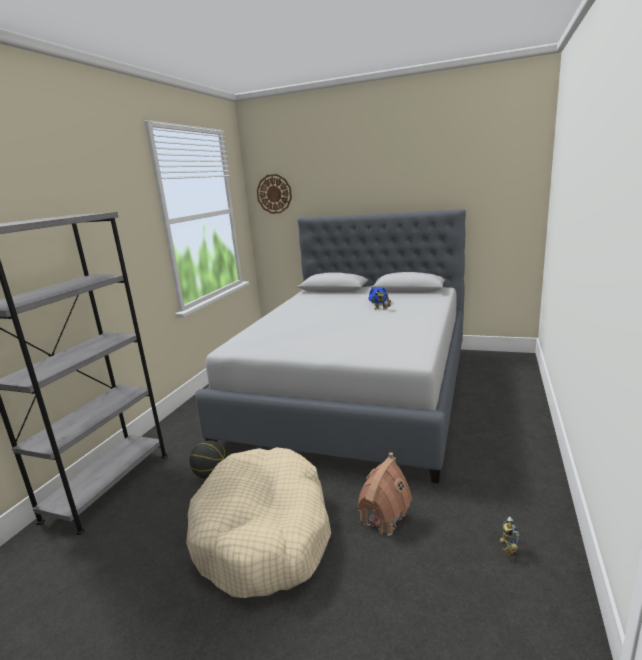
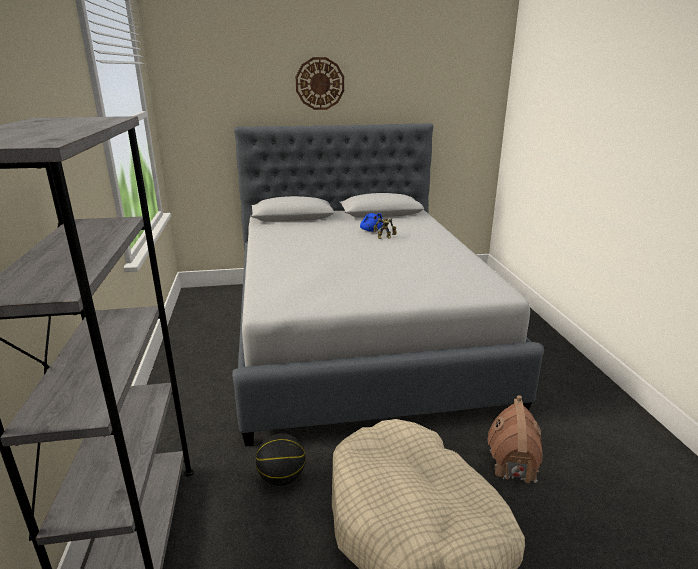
camera: 30 degrees left, 5 degrees up
(274, 194) = (196, 93): wall clock -> wall clock (320, 83)
(506, 547) = (631, 458): toy robot -> none

